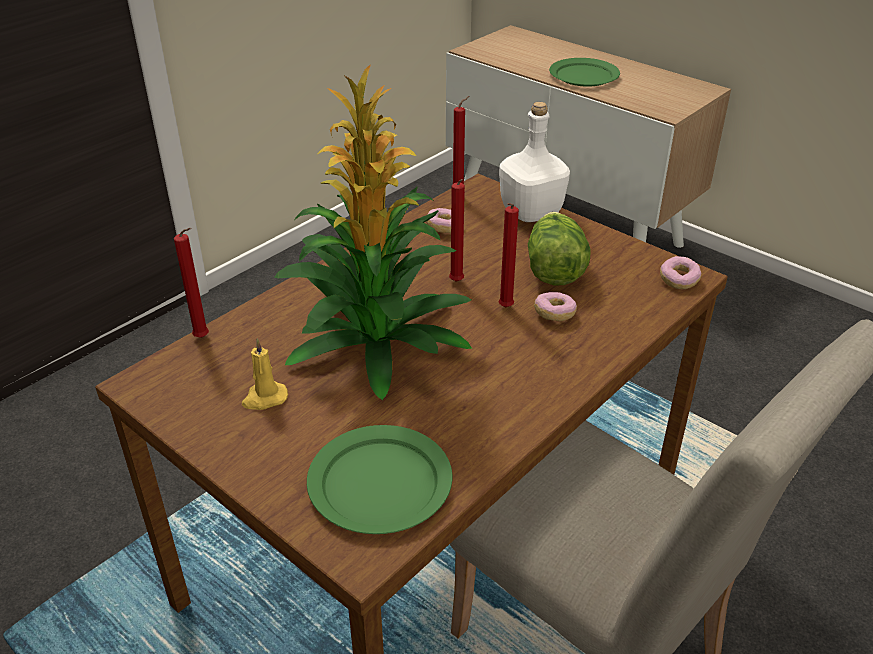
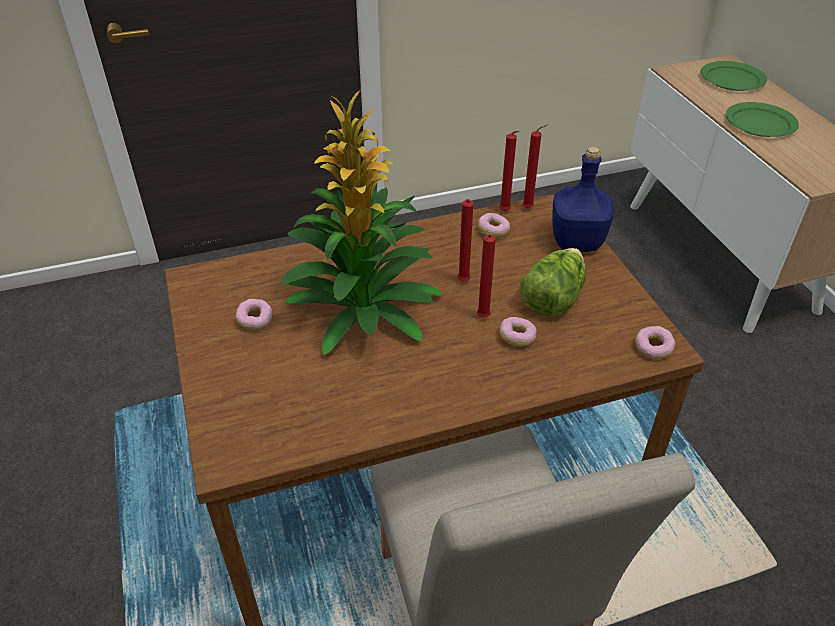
camera: 30 degrees right, 5 degrees up
(203, 338) = (253, 260): red candle -> red candle (505, 212)
(264, 398) = (255, 321): yellow candle -> donut
(381, 483) = (277, 417): green plate -> green plate (732, 79)
(532, 213) = (577, 243): white bottle -> blue bottle

